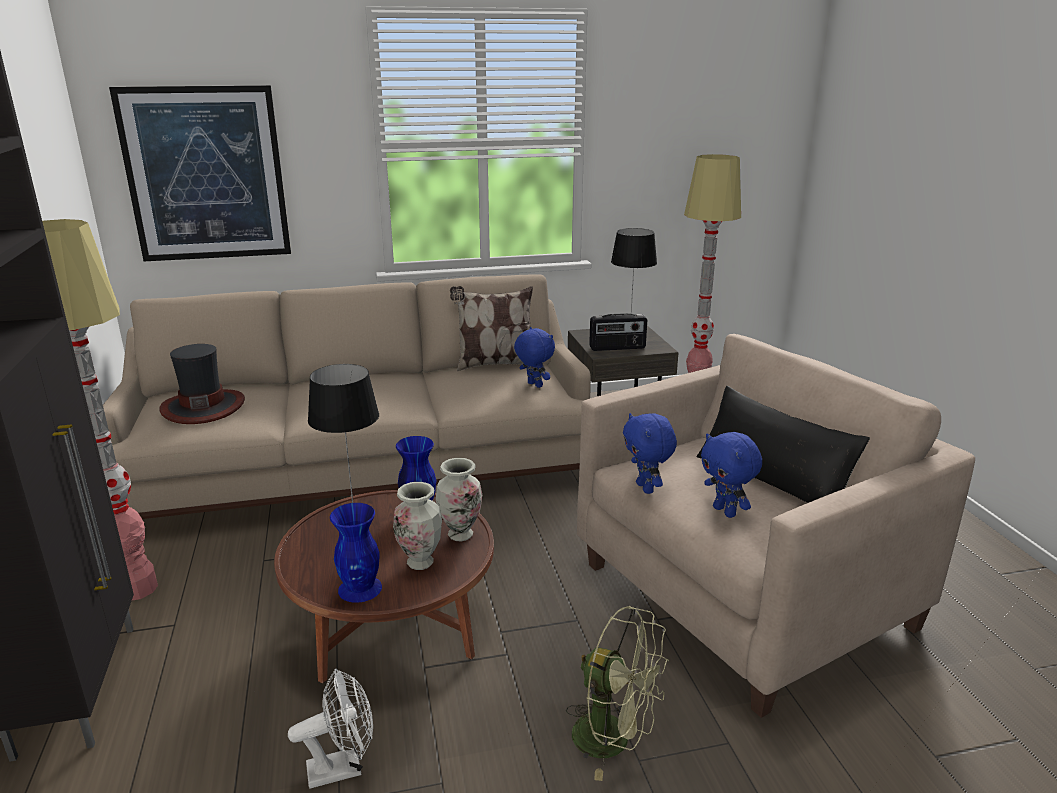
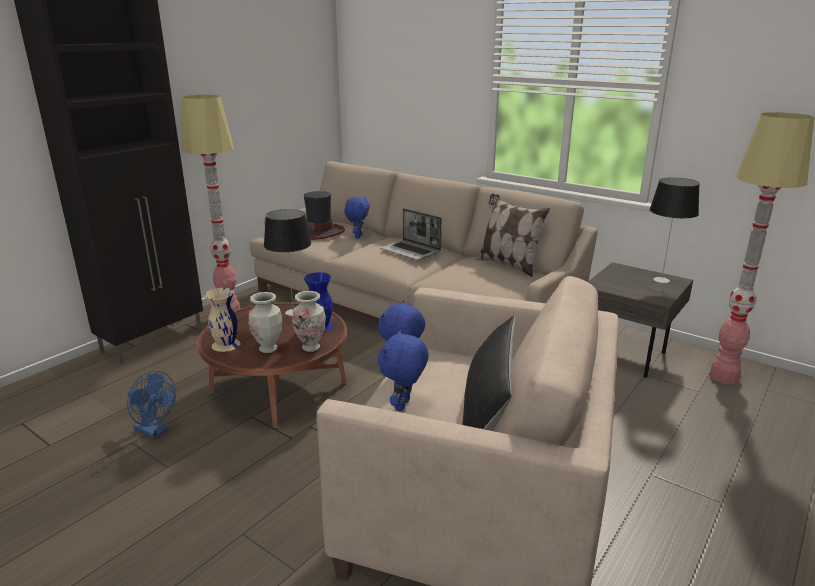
camera: 50 degrees right, 0 degrees up
(206, 174) = (392, 89): picture -> none
(343, 767) = (155, 431): white fan -> blue fan
(360, 589) = (225, 345): blue vase -> beige vase
(376, 386) = (411, 251): none -> laptop
(534, 385) = (505, 286): blue plush toy -> blue plush toy (357, 236)
(614, 740) = (252, 515): green fan -> none
(617, 348) = (620, 286): radio -> none

